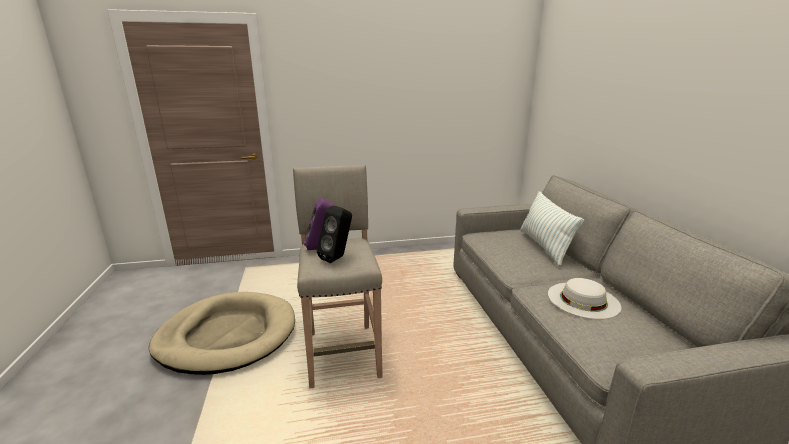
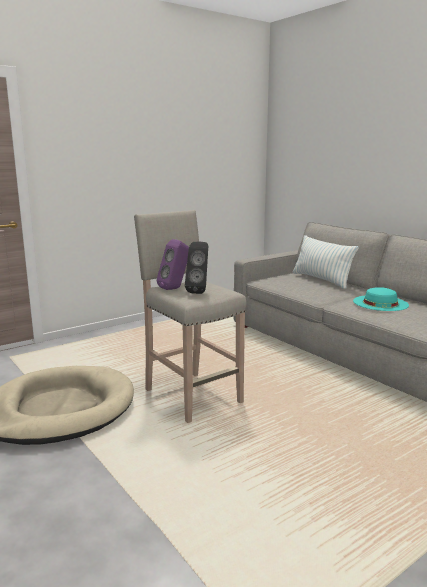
camera: 25 degrees left, 5 degrees down
(583, 300) = (380, 303): white hat -> turquoise hat

